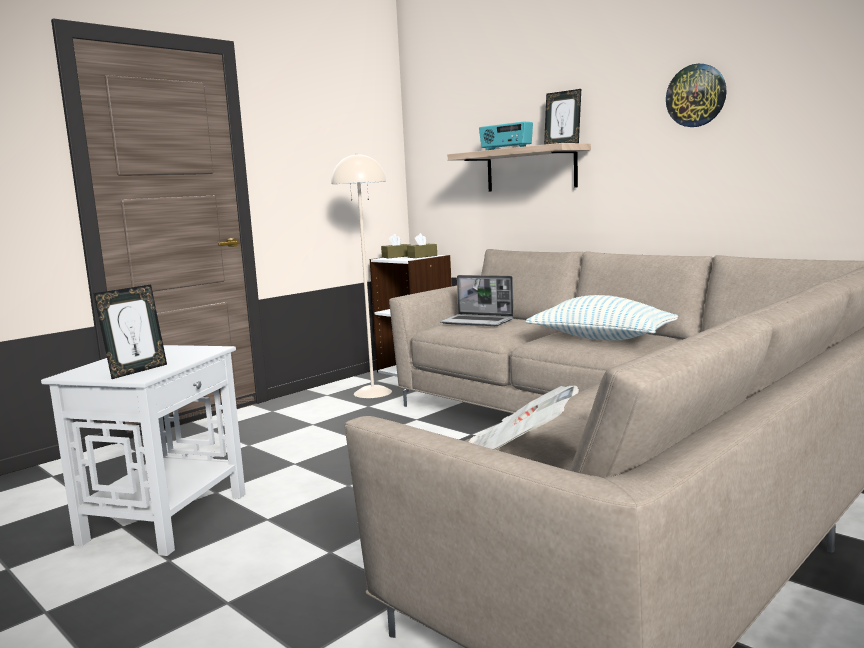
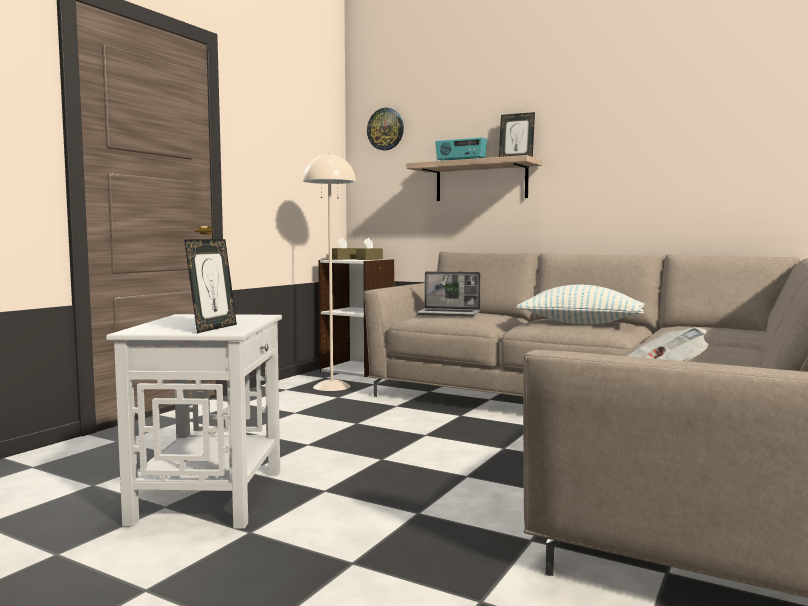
camera: 15 degrees left, 5 degrees down
(696, 95) = (641, 122): wall clock -> wall clock (385, 129)

